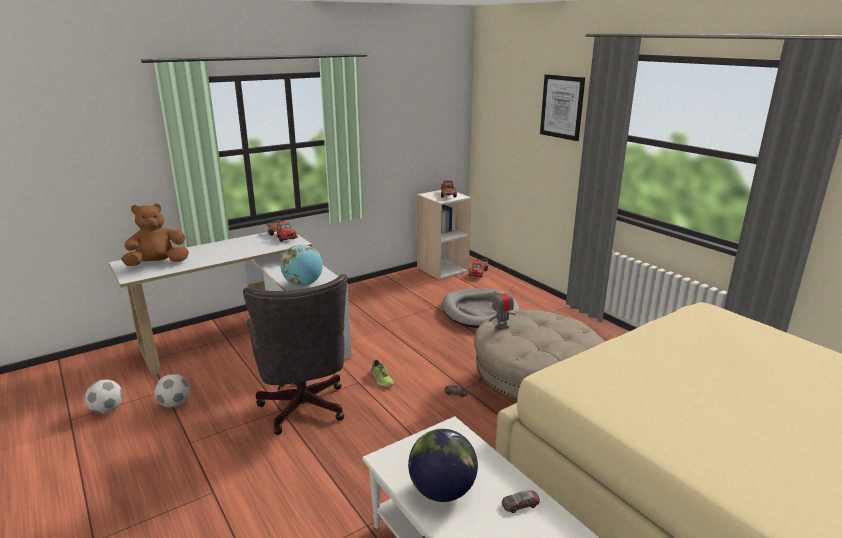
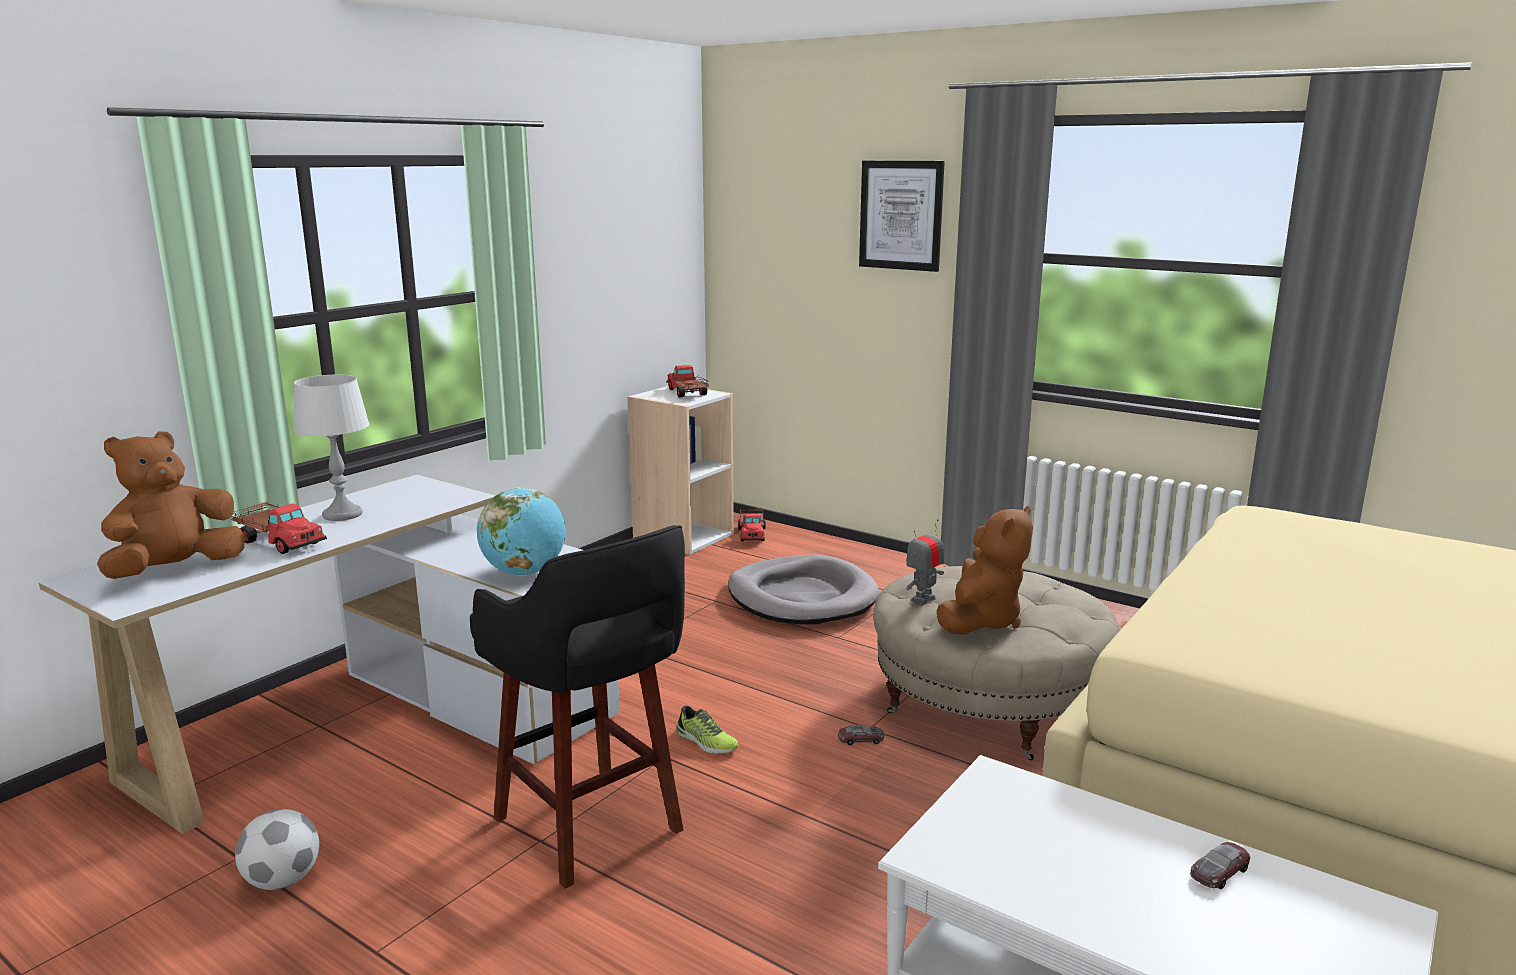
camera: 20 degrees left, 5 degrees down
(107, 410) = (112, 931): football -> none
(241, 245) = (342, 514): none -> grey table lamp
(282, 236) = (419, 489): toy truck -> toy truck (279, 541)
(304, 410) = (591, 829): grey office chair -> black stool
(442, 491) = (1076, 885): globe -> none
(522, 344) = (981, 620): none -> brown plush toy

